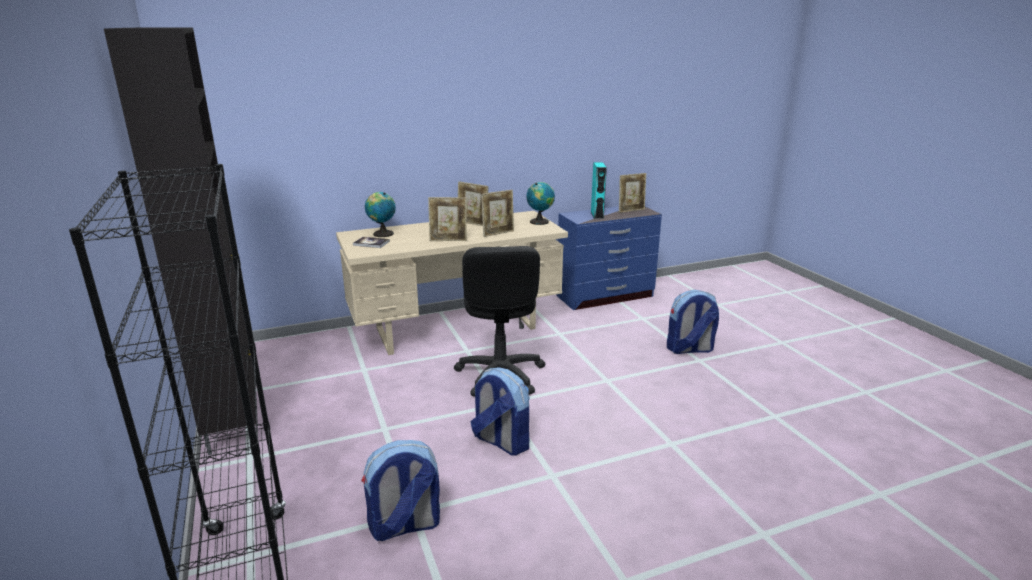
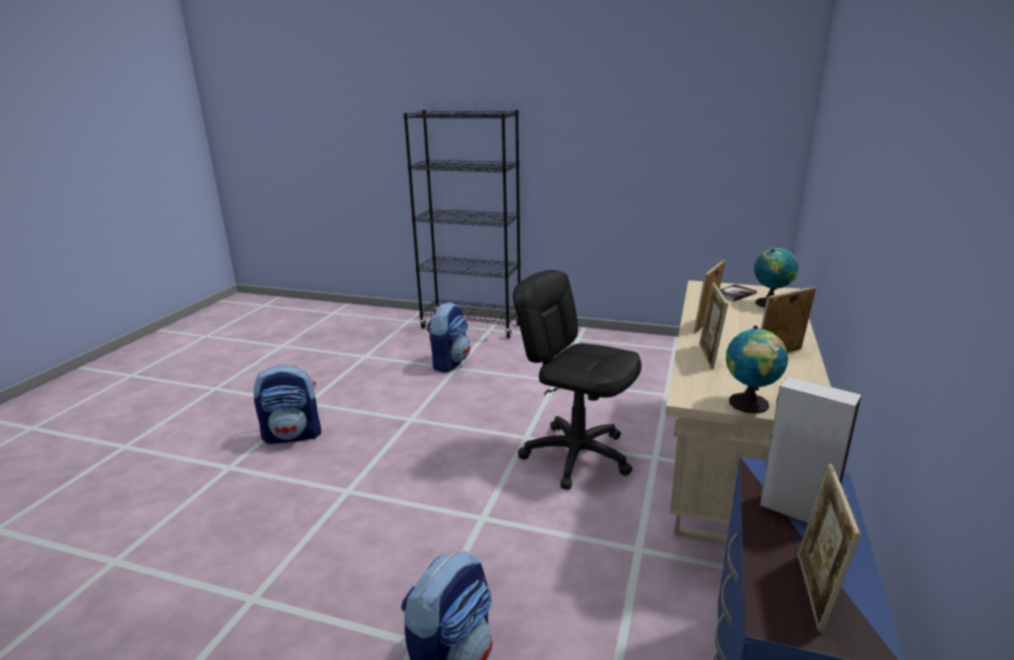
camera: 130 degrees right, 0 degrees up
(234, 419) = (634, 340): black cabinet -> none
(501, 442) = (475, 415): backpack -> backpack (293, 435)
(597, 215) = (796, 511): turquoise speaker -> grey speaker

